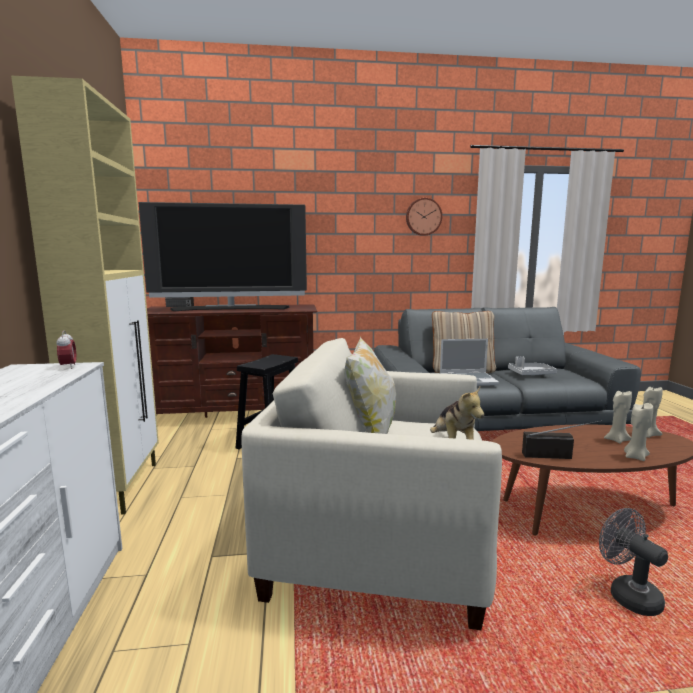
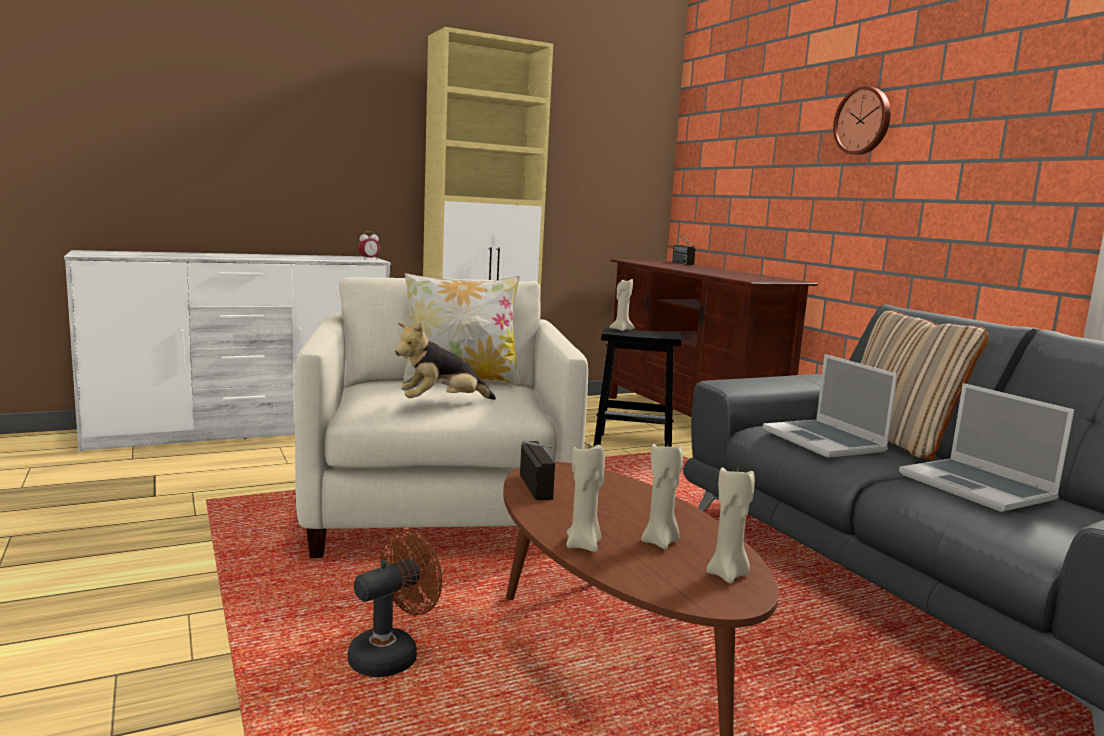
camera: 70 degrees right, 0 degrees up
(231, 309) = (696, 269): television -> none
(254, 363) = (621, 330): none -> beige candle
(423, 217) = (1024, 121): wall clock -> wall clock (863, 121)
(531, 374) = (978, 487): grey tray -> laptop
(628, 594) = (392, 655): grey fan -> brown fan

